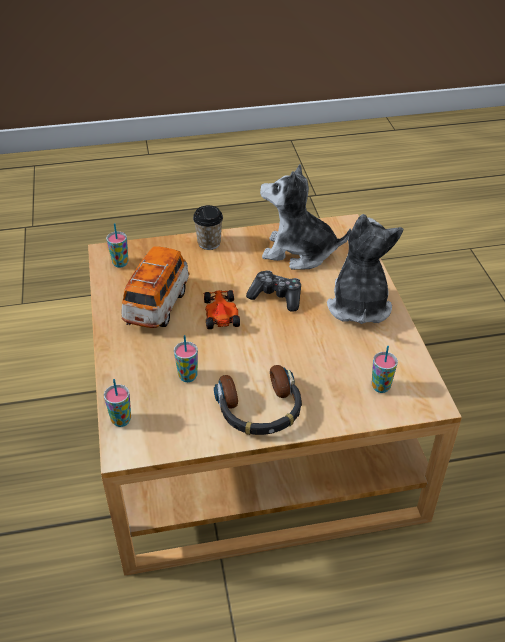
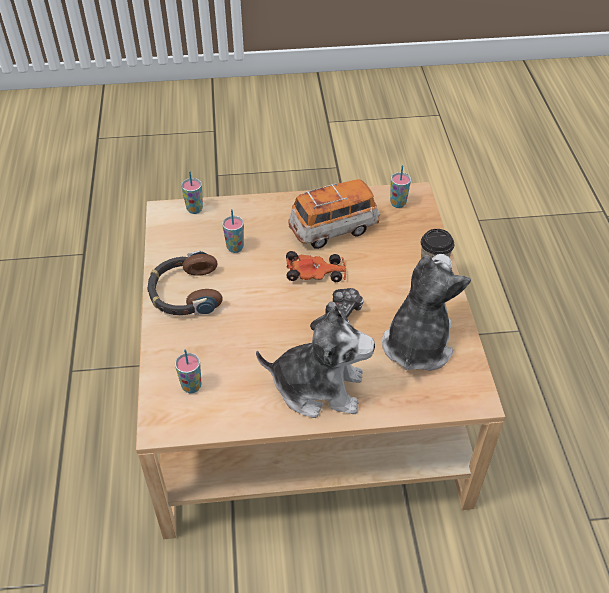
camera: 95 degrees right, 5 degrees up
(157, 304) = (334, 229): toy car -> toy car turned 45 degrees counterclockwise

